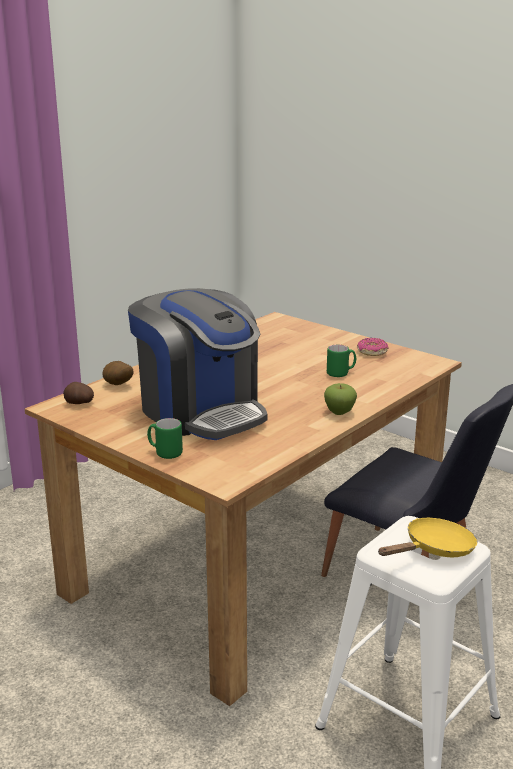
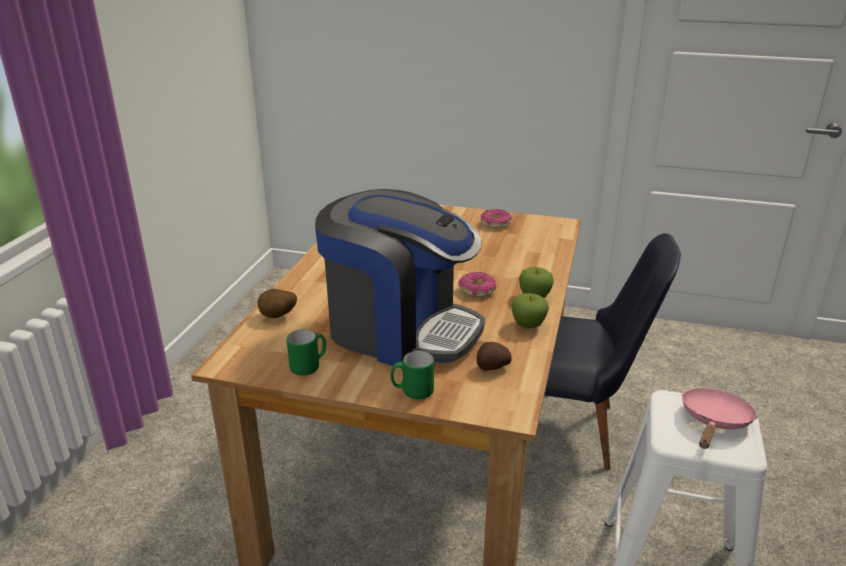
camera: 25 degrees left, 5 degrees up
(79, 403) = (254, 351): potato -> potato (492, 367)
(295, 398) = (477, 290): none -> donut
(309, 430) = (528, 325): none -> apple
(341, 373) = (491, 253): green mug -> green mug (309, 366)
(434, 549) = (714, 422): yellow frying pan -> pink frying pan

